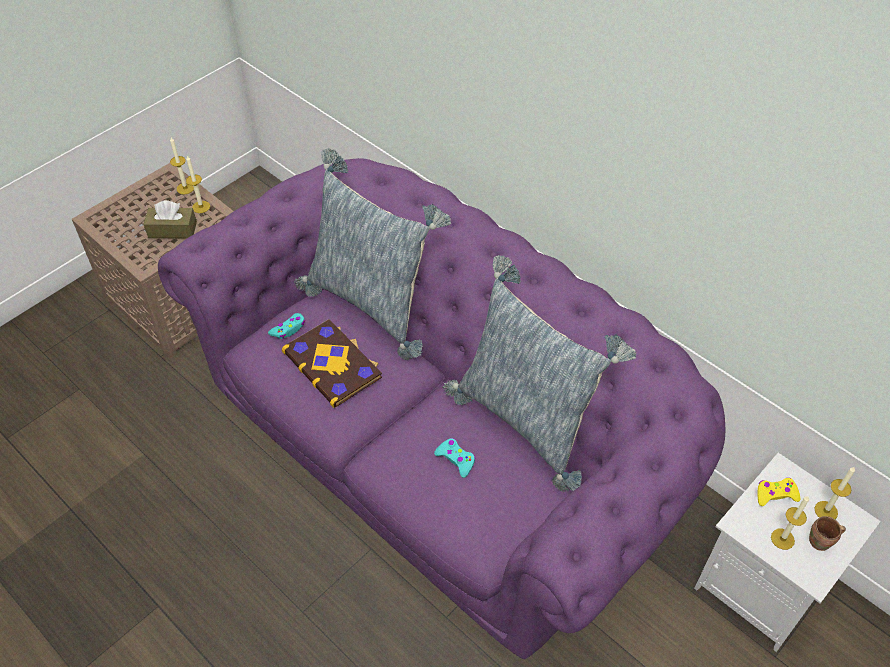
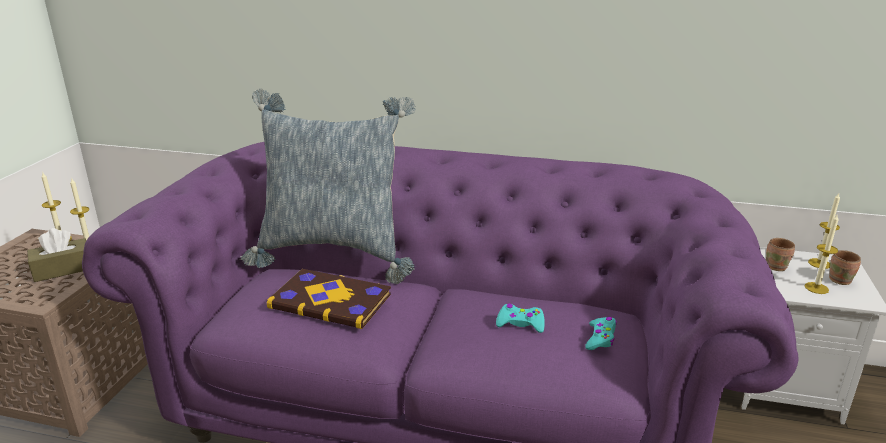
camera: 30 degrees left, 25 degrees down
(288, 329) = (259, 293): turquoise game controller -> turquoise game controller (600, 338)
(527, 426) = (551, 290): pillow -> none
(775, 494) = (777, 266): yellow game controller -> brown mug

